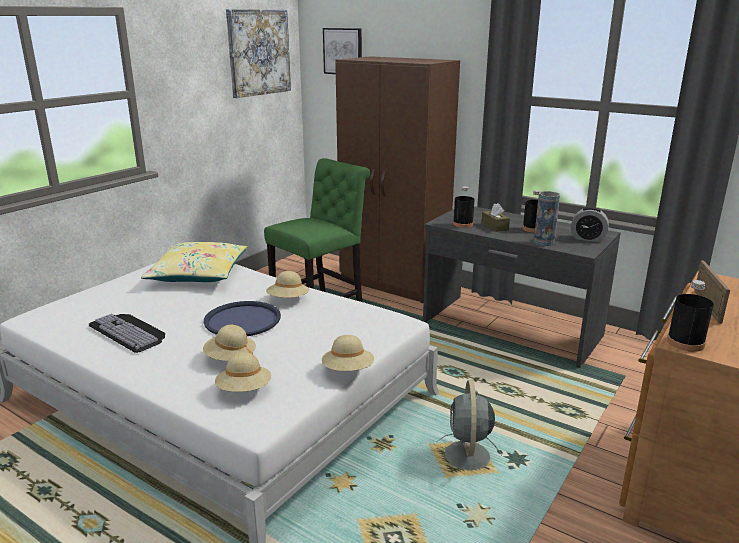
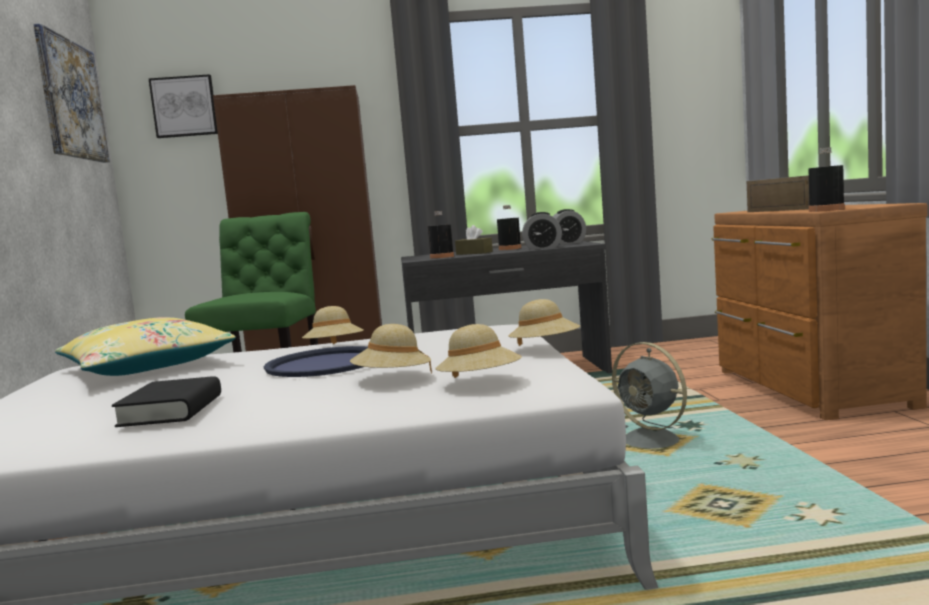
camera: 40 degrees left, 15 degrees down
(130, 331) = (171, 410): keyboard -> black book
(543, 242) = (542, 248): vase -> alarm clock

